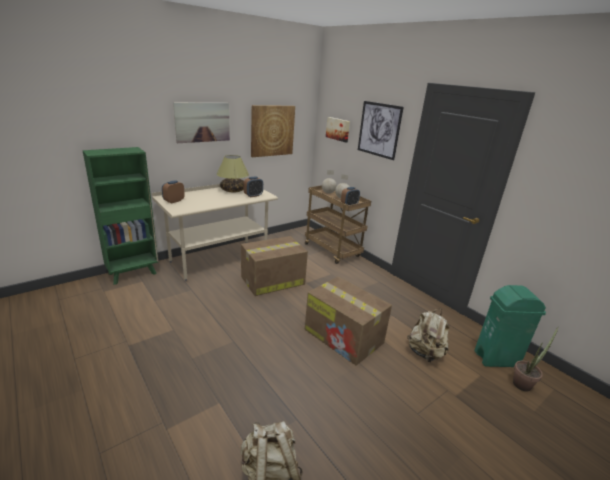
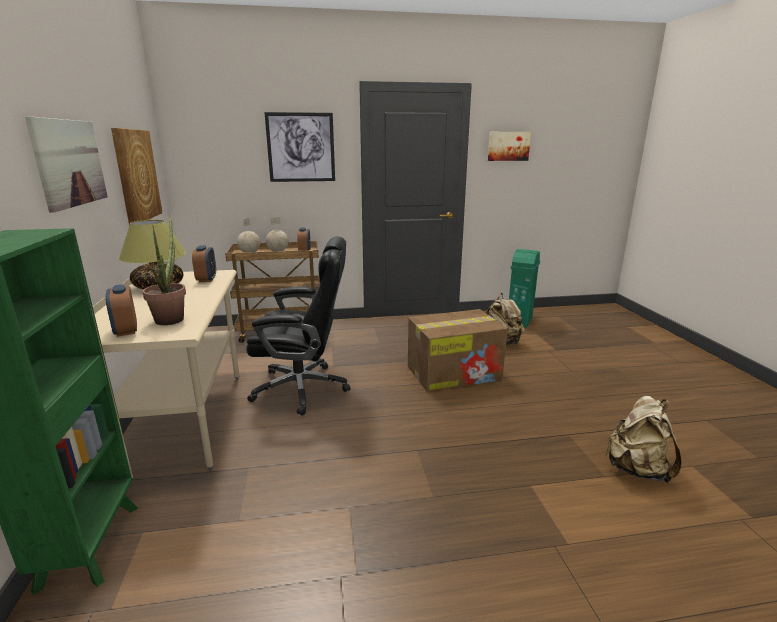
camera: 60 degrees left, 5 degrees down
(272, 281) = (303, 388): cardboard box -> black office chair
(338, 129) = (221, 160): picture -> picture (508, 146)
(524, 383) = (549, 322): potted plant -> potted plant (172, 318)

